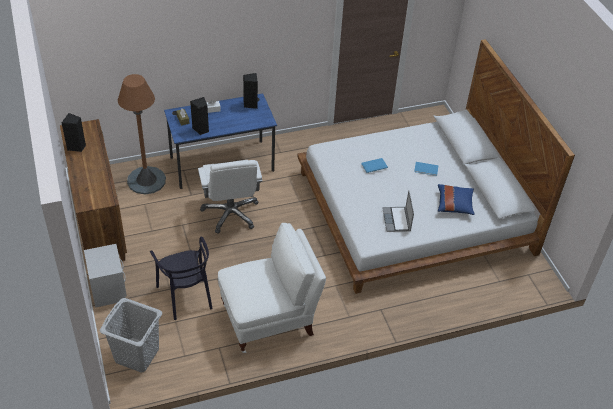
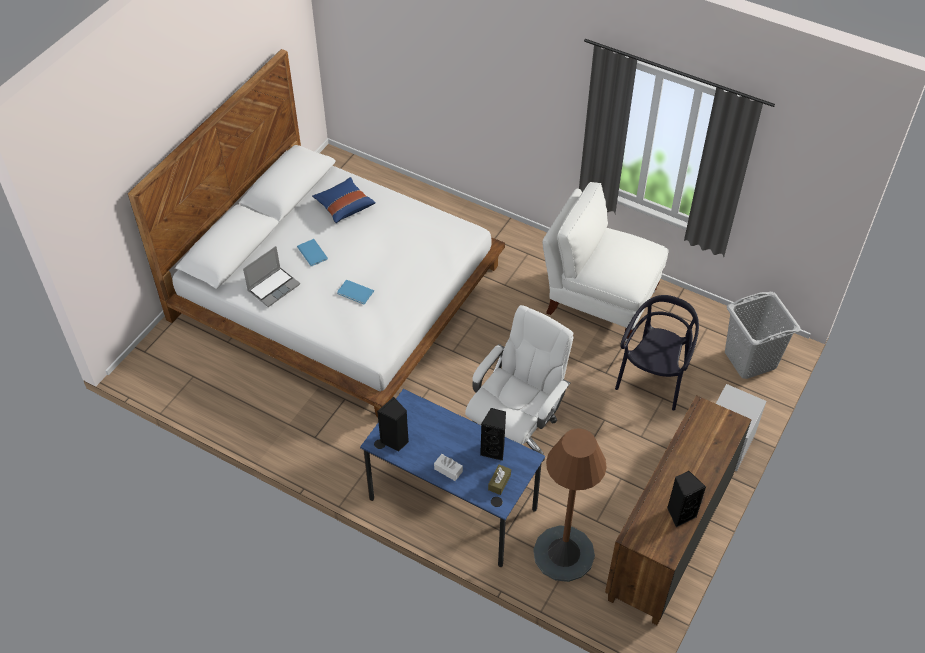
camera: 130 degrees left, 5 degrees up
(397, 220) = (415, 231): laptop -> laptop (274, 287)

